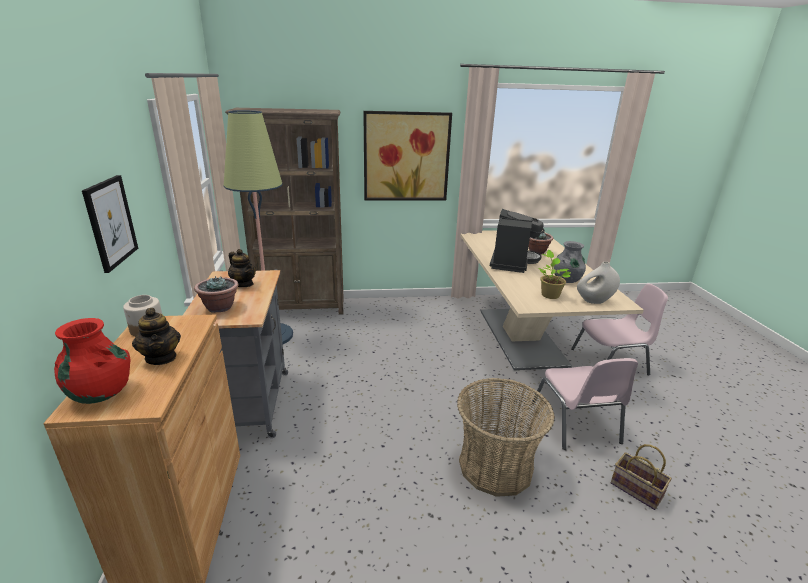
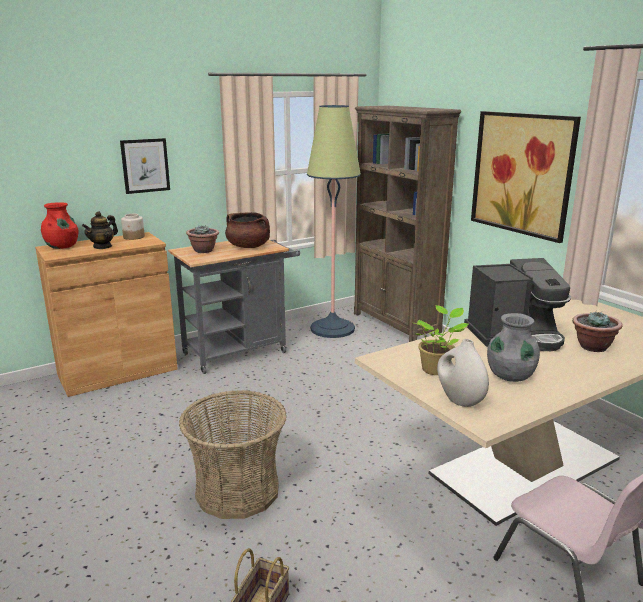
camera: 65 degrees right, 5 degrees down
(244, 284) = (248, 246): teapot -> brown cooking pot
(576, 423) = (359, 544): pink chair -> none

